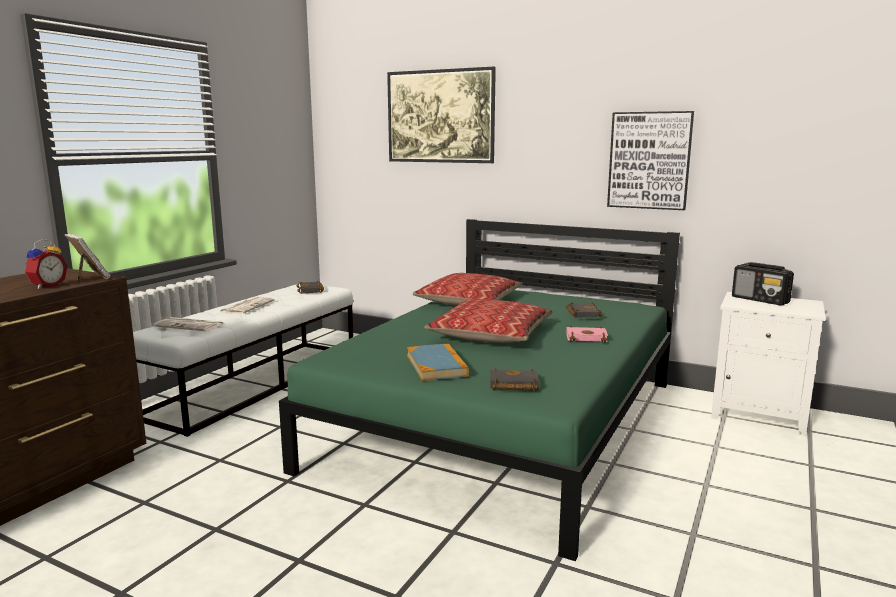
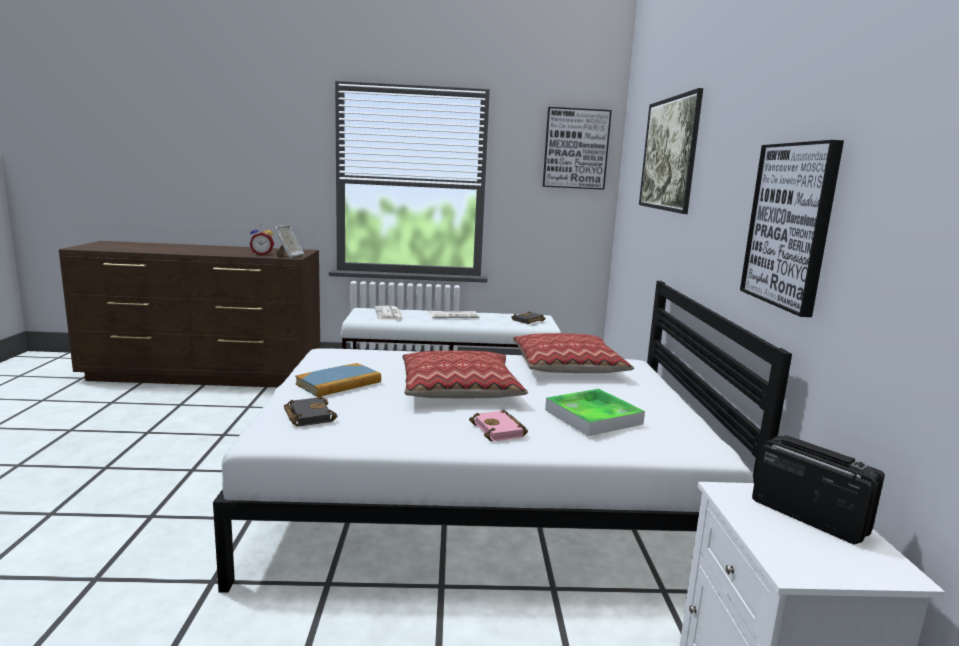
camera: 60 degrees right, 0 degrees up
(282, 110) = (576, 149): none -> picture
(504, 423) = (482, 499): green bed -> white bed
(582, 313) = (593, 417): black book -> tray
(760, 300) = (807, 516): radio -> radio turned 120 degrees clockwise

